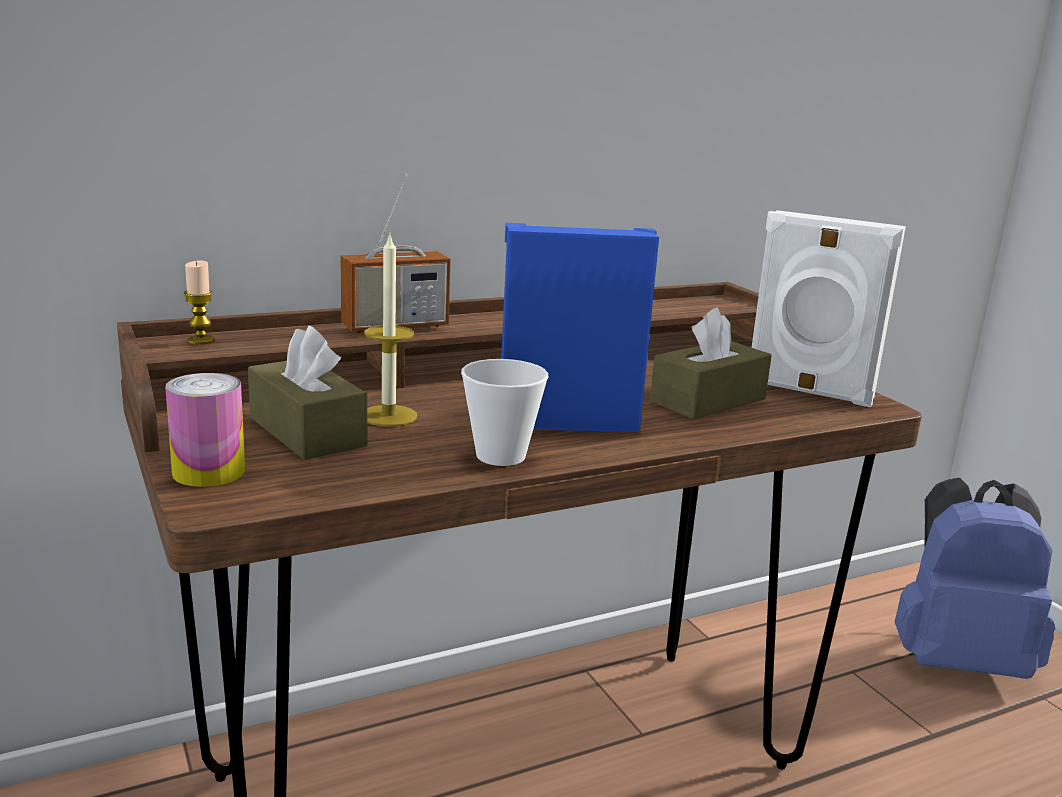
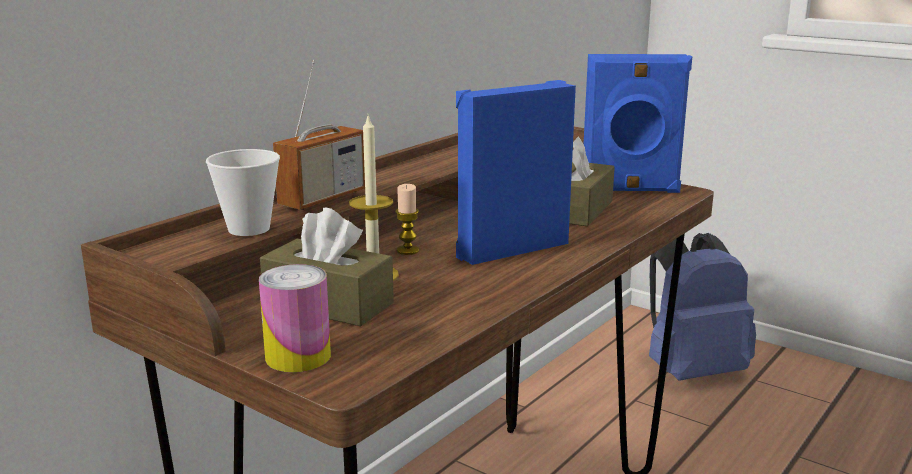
camera: 25 degrees left, 0 degrees up
(201, 340) = (177, 244): candle -> candle (407, 250)
(500, 456) = (500, 285): cup -> cup (249, 229)
(808, 391) = (630, 190): white speaker -> blue speaker

